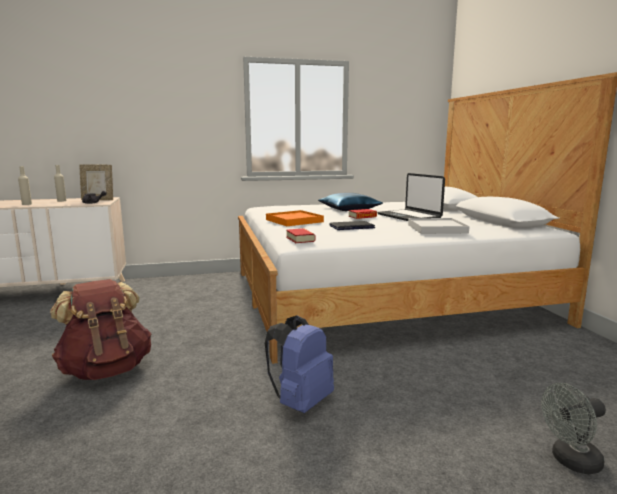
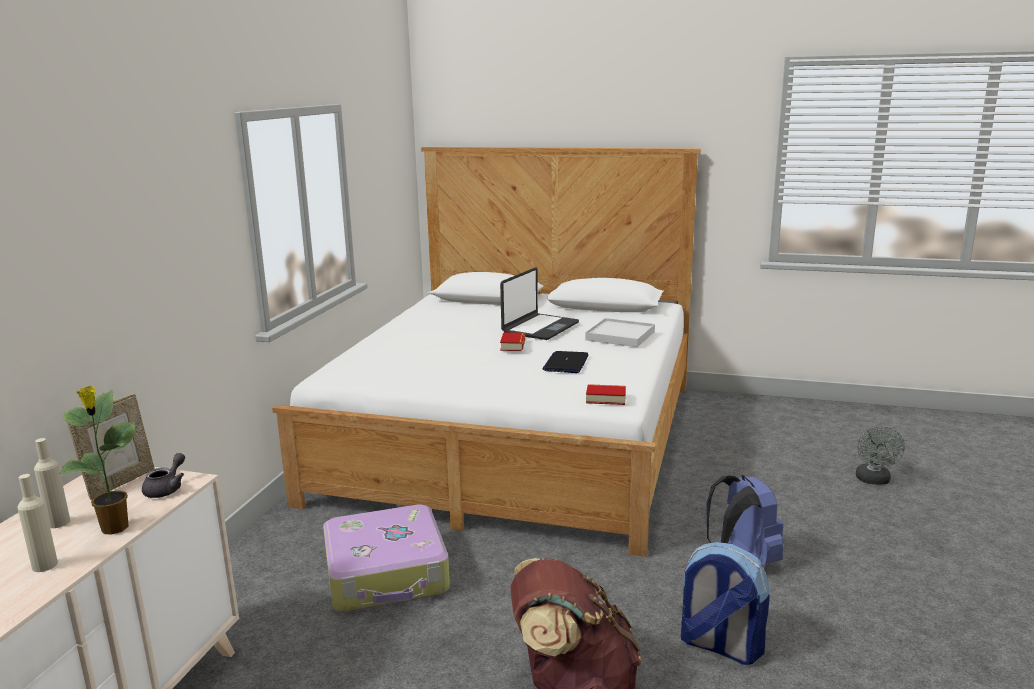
camera: 60 degrees left, 5 degrees up
(56, 204) = (115, 528): none -> potted plant
(170, 411) = (719, 646): none -> backpack
(195, 304) = (387, 574): none -> suitcase
(294, 221) = (485, 380): orange tray -> none
(349, 209) = (442, 339): blue pillow -> none
(409, 216) = (540, 328): laptop -> laptop turned 60 degrees counterclockwise

